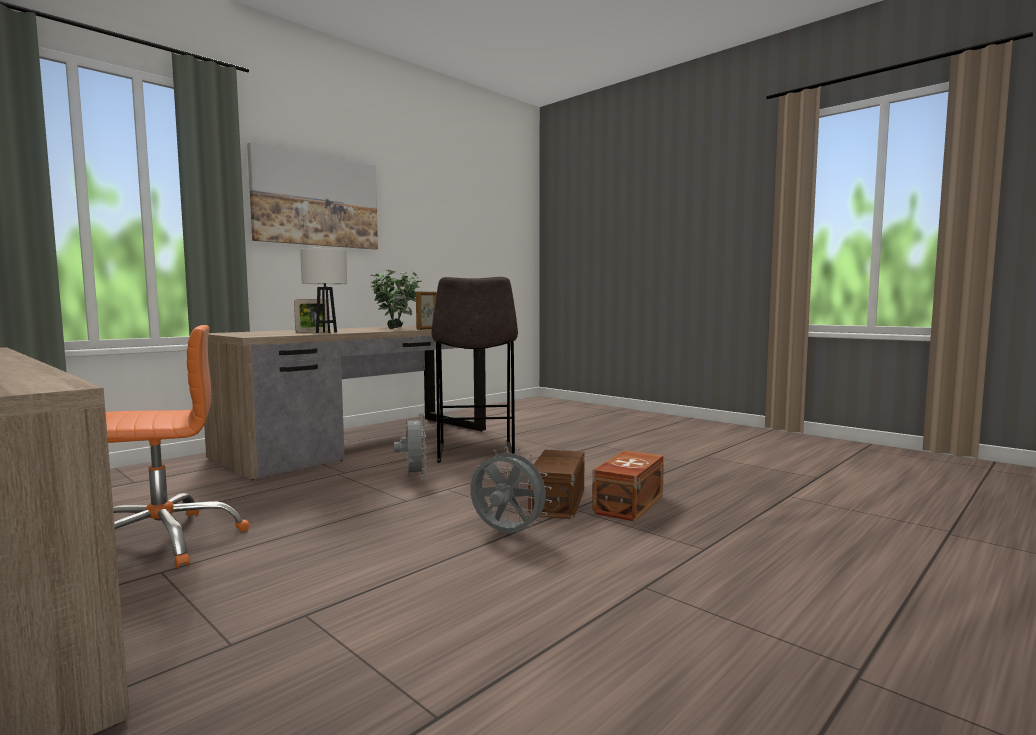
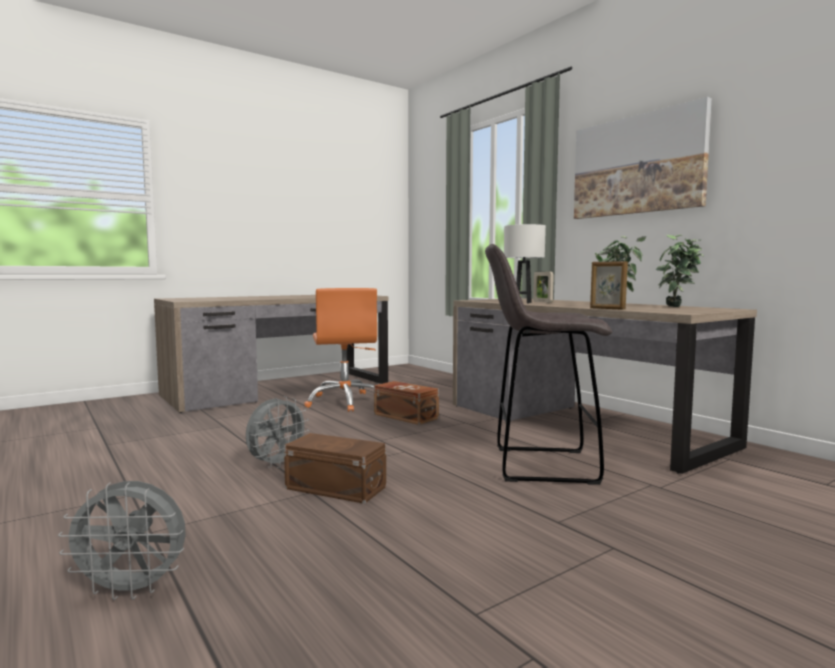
camera: 100 degrees right, 0 degrees up
(414, 478) = (445, 442): grey fan -> grey fan (132, 590)
(627, 504) = (302, 518): brown storage box -> brown storage box (405, 416)

